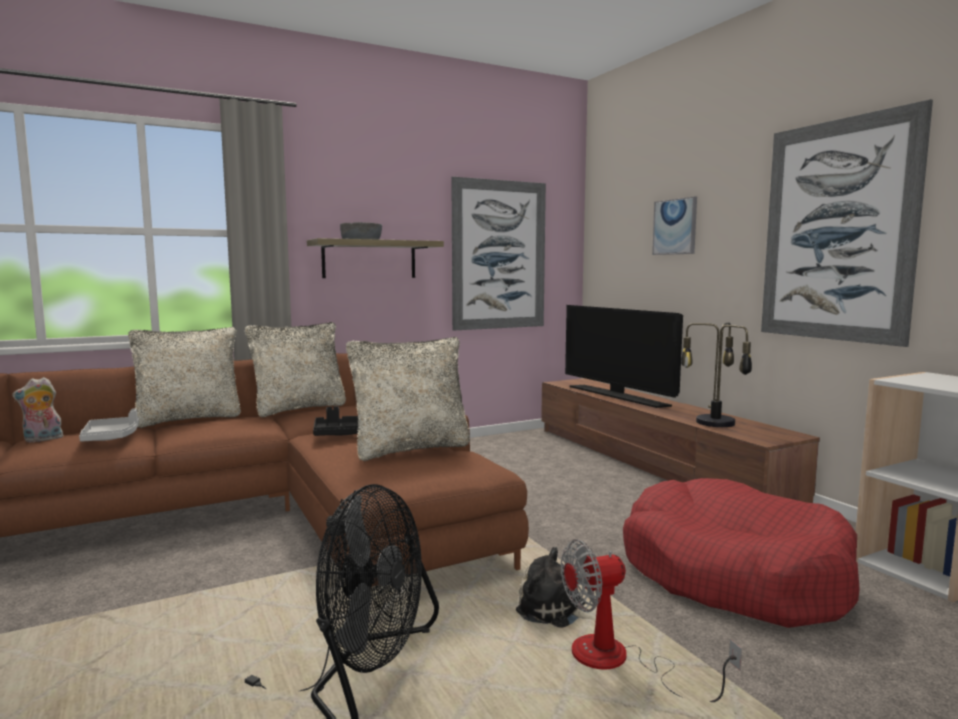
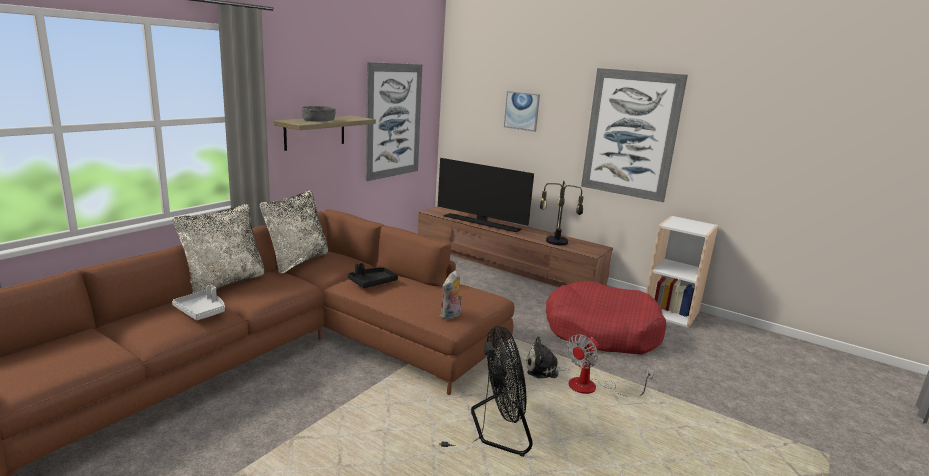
camera: 30 degrees left, 10 degrees up
(42, 440) = (138, 322): plush toy -> plush toy (451, 316)
(412, 450) = (434, 290): beige pillow -> none

